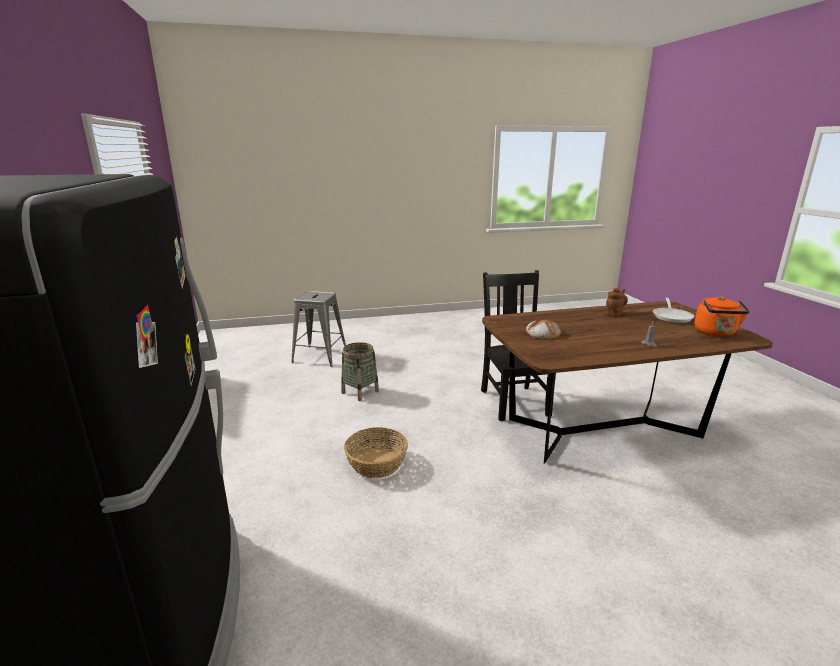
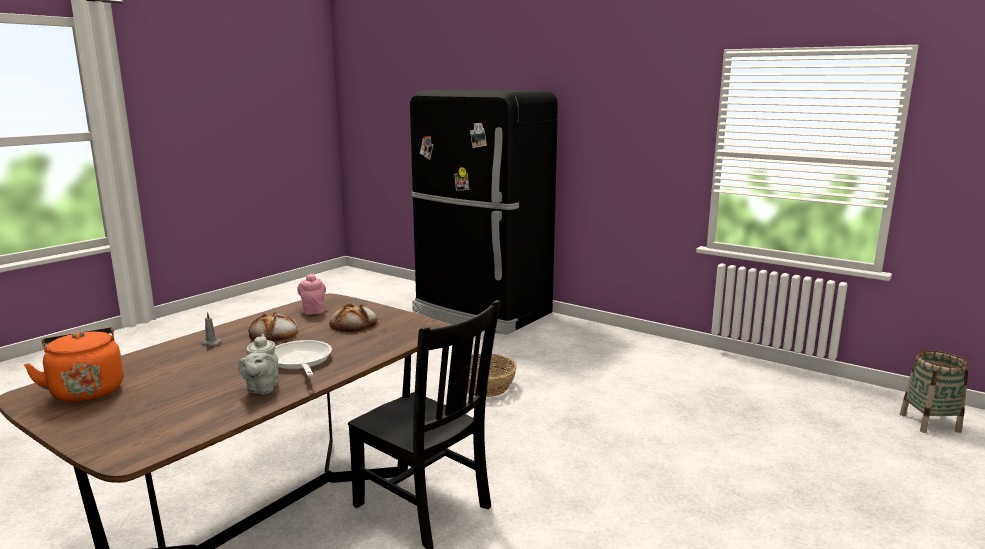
camera: 140 degrees right, 5 degrees down
(320, 356) = (798, 459): grey stool -> none
(360, 392) = (626, 434): basket -> basket (929, 423)
(564, 352) = (313, 310): none -> pink teapot
(602, 340) = (274, 334): none -> bread
(614, 313) = (261, 388): brown teapot -> grey teapot
(672, 316) = (147, 412): frying pan -> frying pan (300, 362)

